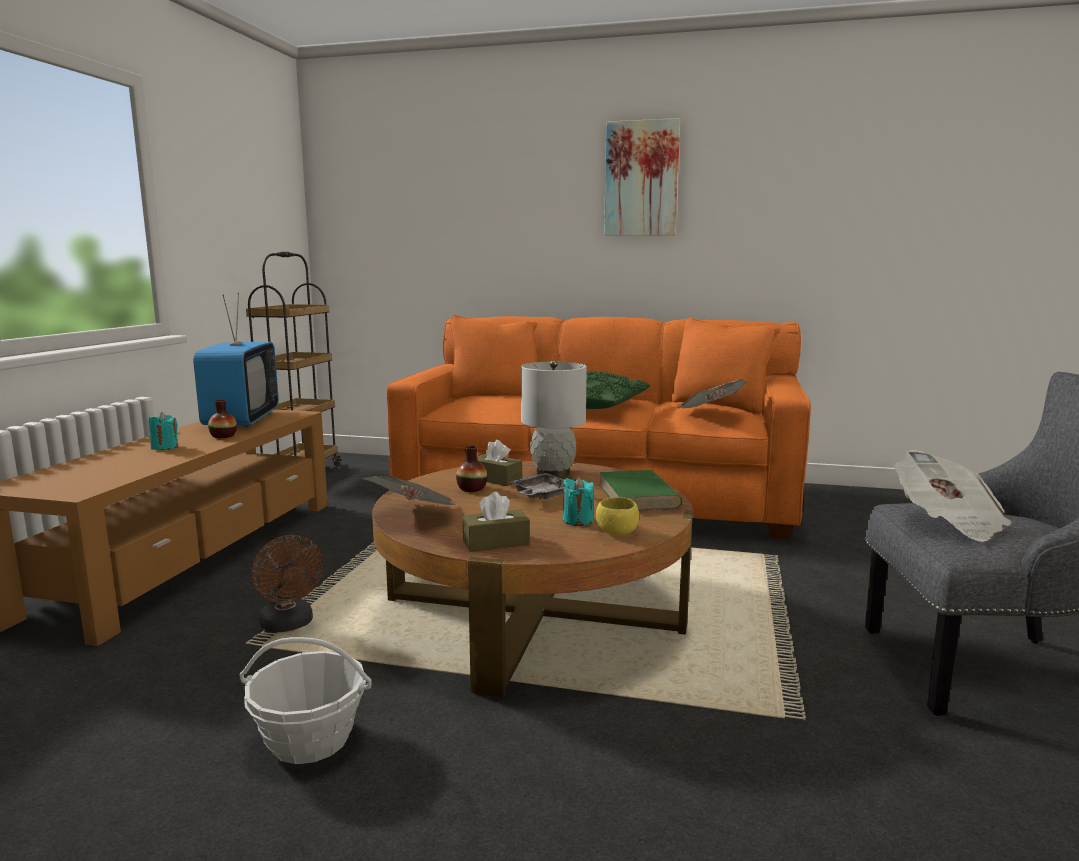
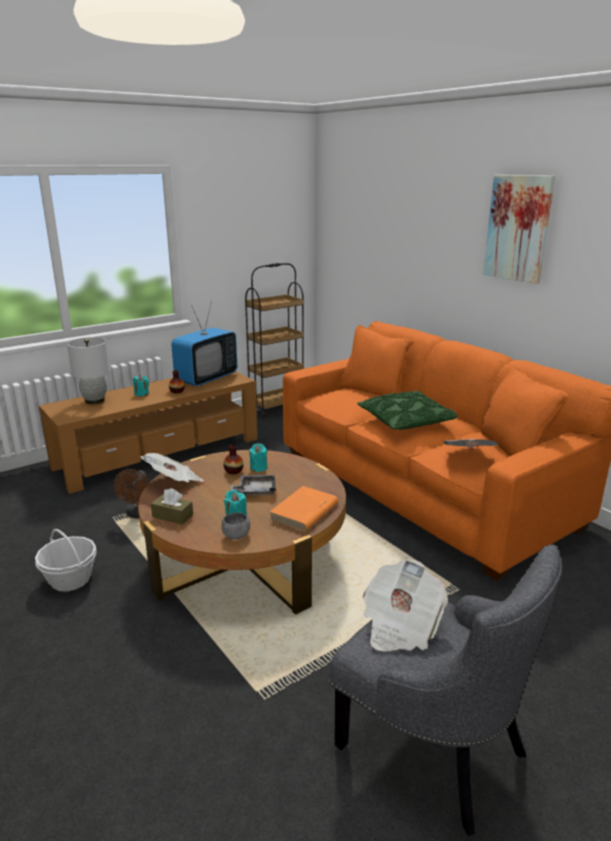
camera: 40 degrees right, 10 degrees up
(496, 479) = (258, 468): brown tissue box -> turquoise candle
(552, 473) = (297, 473): white table lamp -> white table lamp (95, 400)
(616, 532) = (236, 535): yellow bowl -> grey bowl
(638, 496) = (304, 512): green book -> orange book

